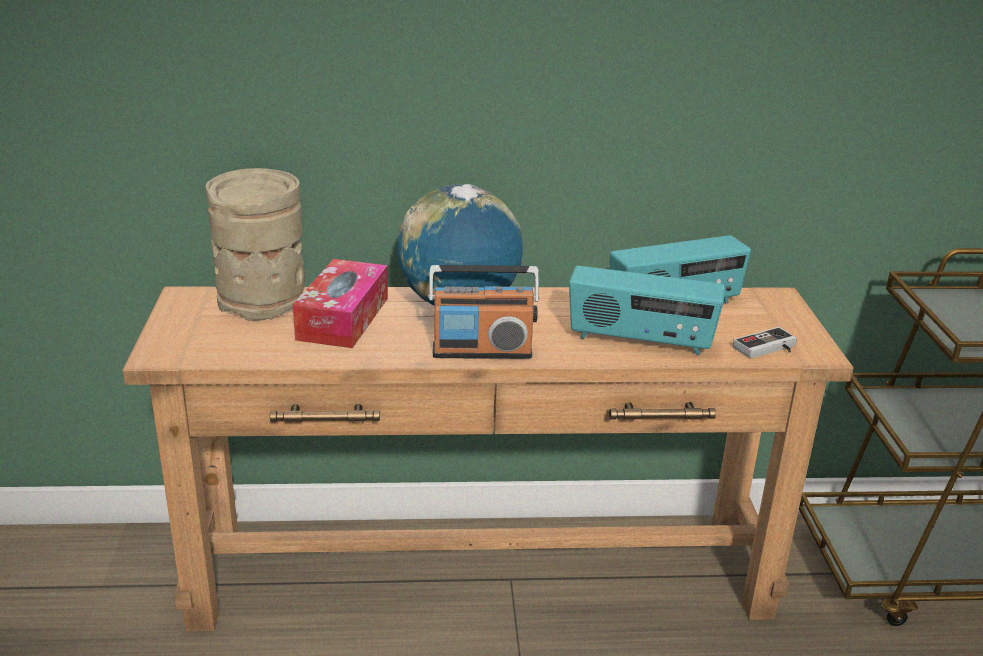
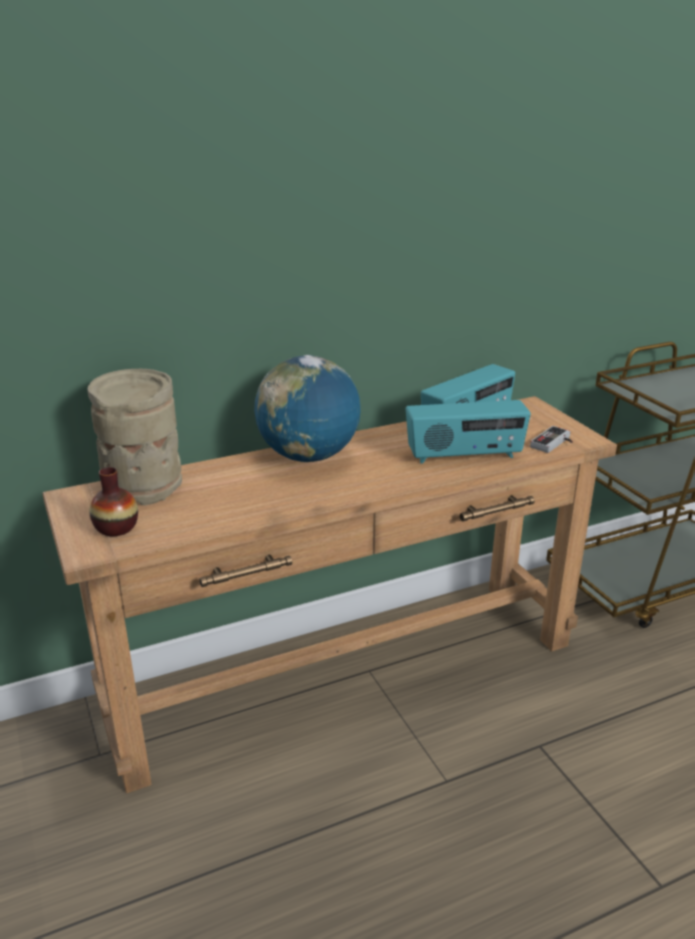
camera: 20 degrees left, 0 degrees up
(203, 337) = (116, 528): none -> vase
(343, 318) = (224, 486): tissue box -> none
(482, 351) = (356, 489): radio -> none

